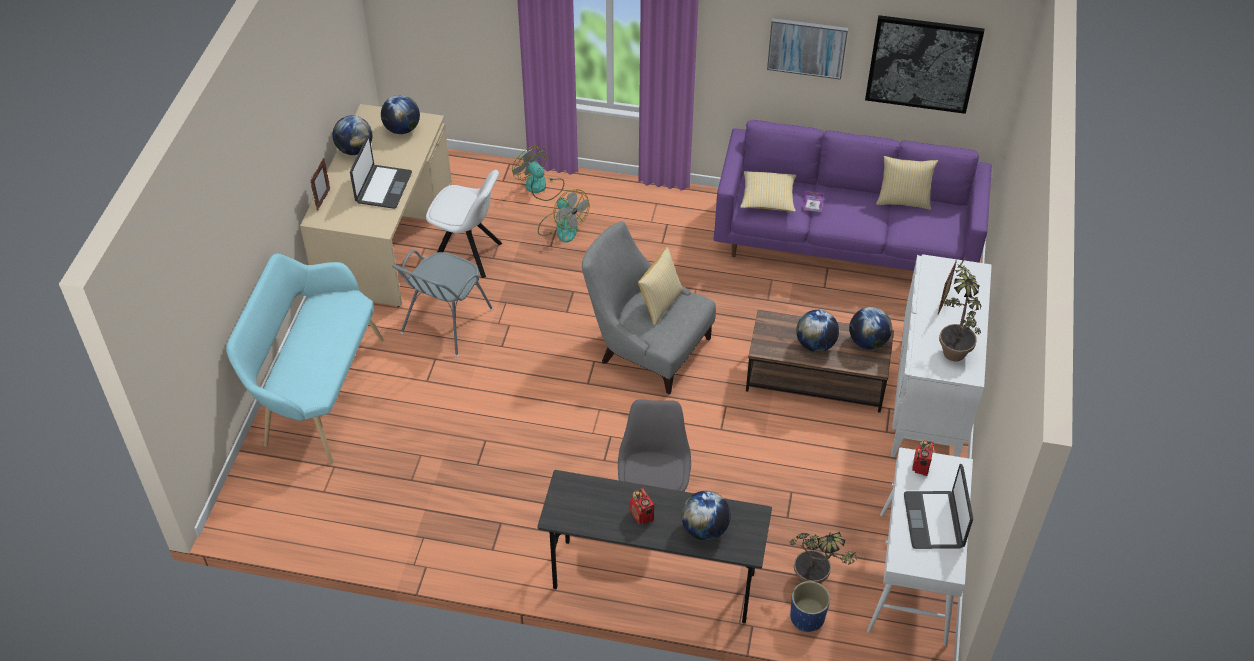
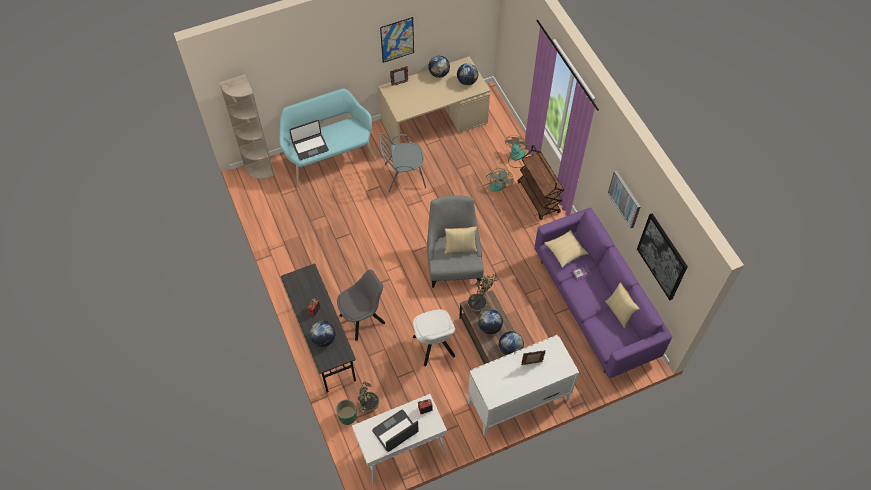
camera: 55 degrees right, 10 degrees up
(247, 497) = (260, 171): none -> beige bookcase
(296, 117) = (397, 40): none -> picture
(383, 187) = (425, 99): laptop -> laptop (310, 147)
(467, 254) = (450, 158): white chair -> white chair (434, 346)
(627, 201) = (538, 197): none -> brown cart
(807, 617) = (347, 416): blue planter -> green planter
(953, 346) = (505, 383): potted plant -> potted plant (480, 305)

